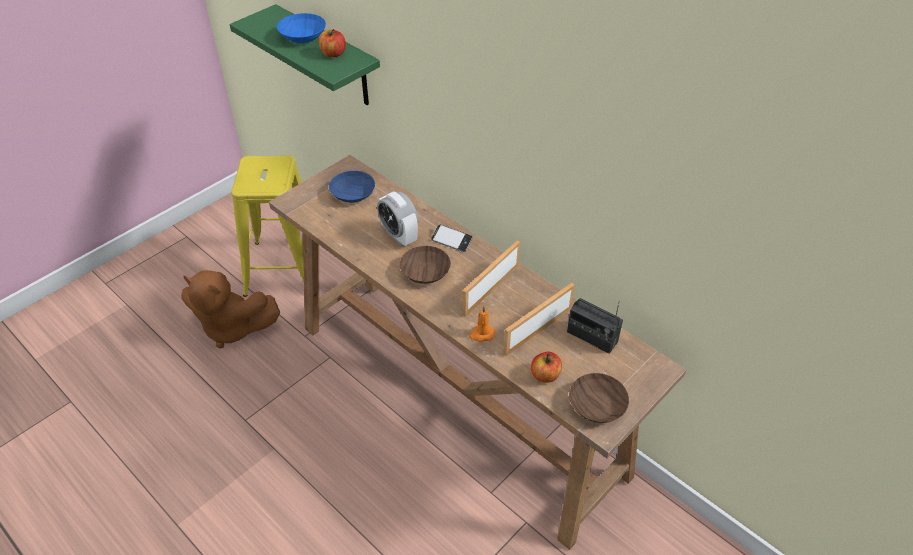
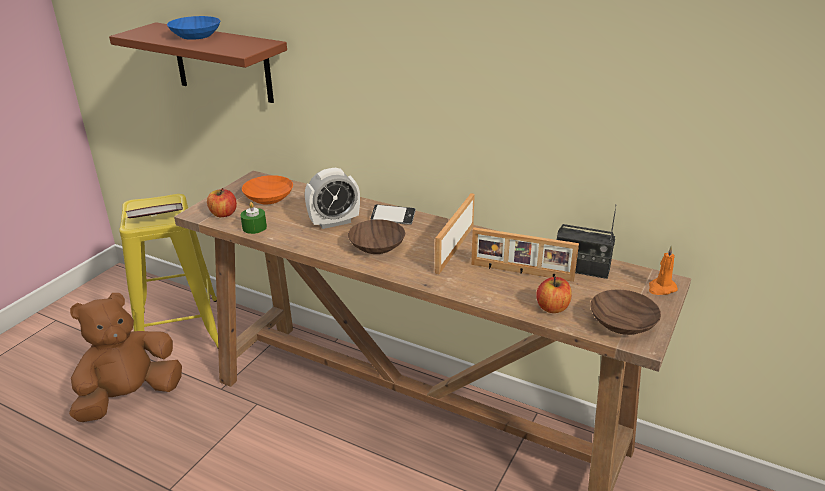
camera: 15 degrees left, 15 degrees down
(232, 328) = (130, 397): brown plush toy -> brown plush toy turned 135 degrees clockwise
(264, 186) = (157, 220): none -> book
(328, 57) = (222, 63): green shelf -> brown shelf
(330, 229) = (254, 227): none -> green candle
(333, 54) = (235, 42): apple -> apple (223, 214)
(352, 194) = (267, 198): blue bowl -> orange bowl
(399, 236) = (334, 222): alarm clock -> alarm clock turned 60 degrees counterclockwise
(481, 334) = (464, 285): orange candle -> orange candle (661, 288)
(536, 330) = (521, 272): picture frame -> picture frame turned 105 degrees counterclockwise

